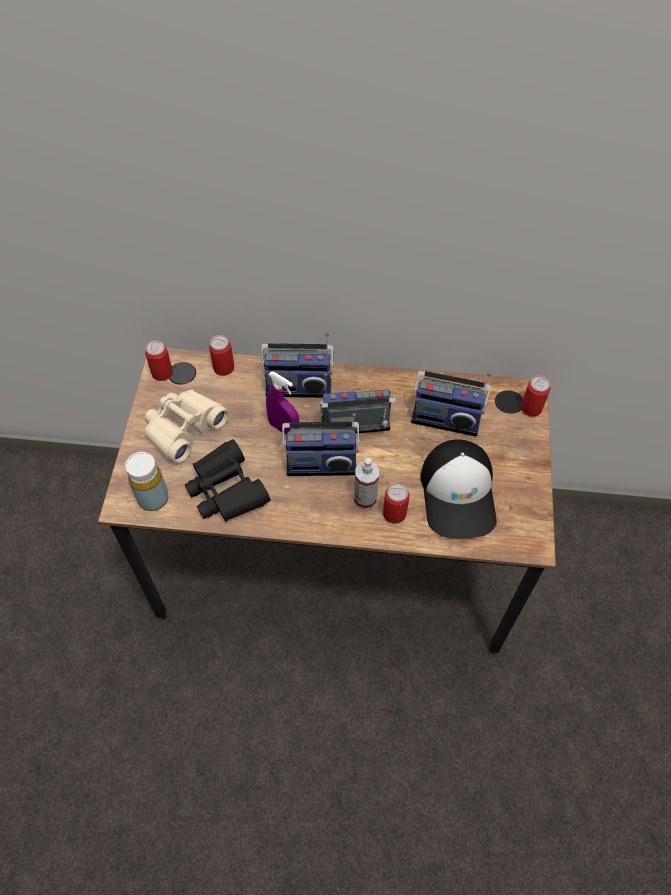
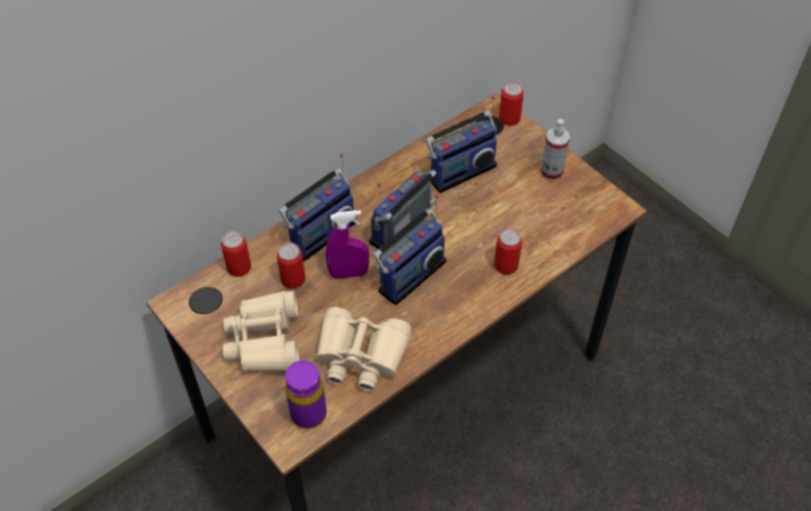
camera: 45 degrees left, 5 degrees down
(153, 498) = (308, 414): yellow bottle -> purple bottle
(162, 373) = (188, 313): can -> can (293, 279)
(226, 489) = (361, 355): black binoculars -> beige binoculars
(365, 499) = (473, 273): spray bottle -> spray bottle (551, 172)
(459, 494) = (532, 215): cap -> none

